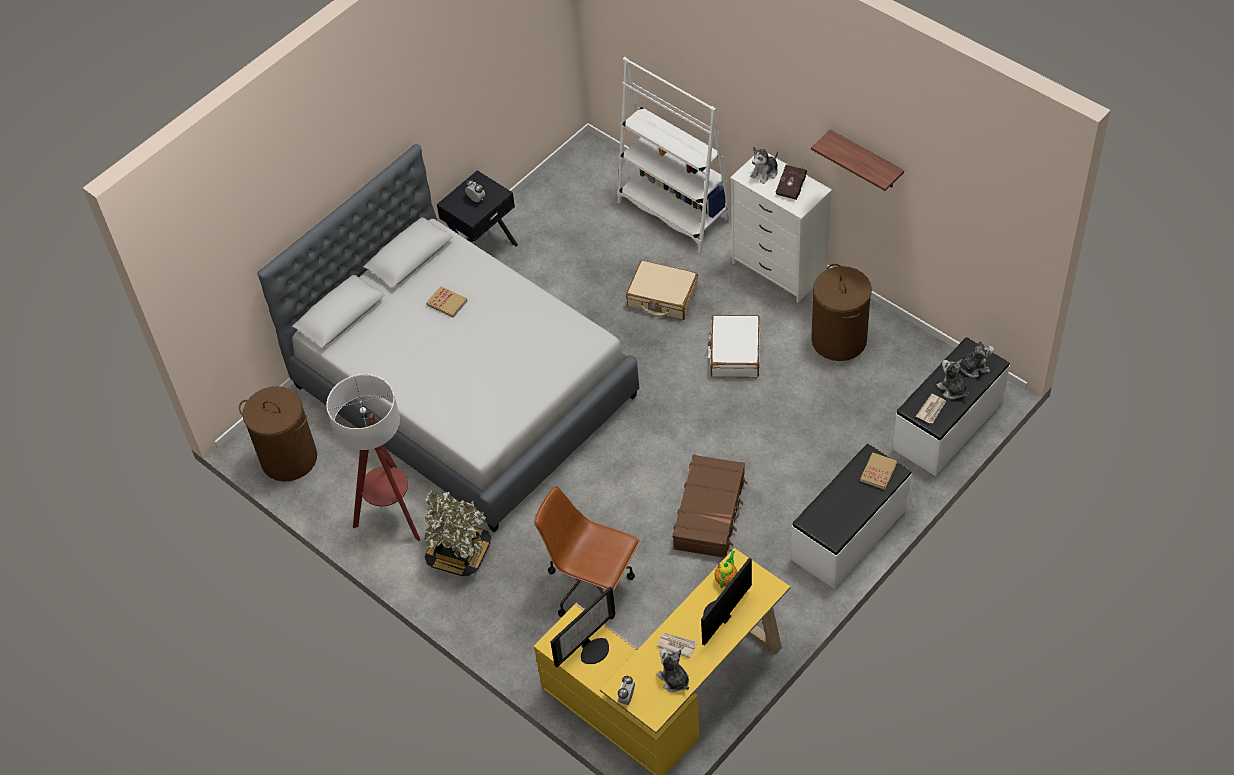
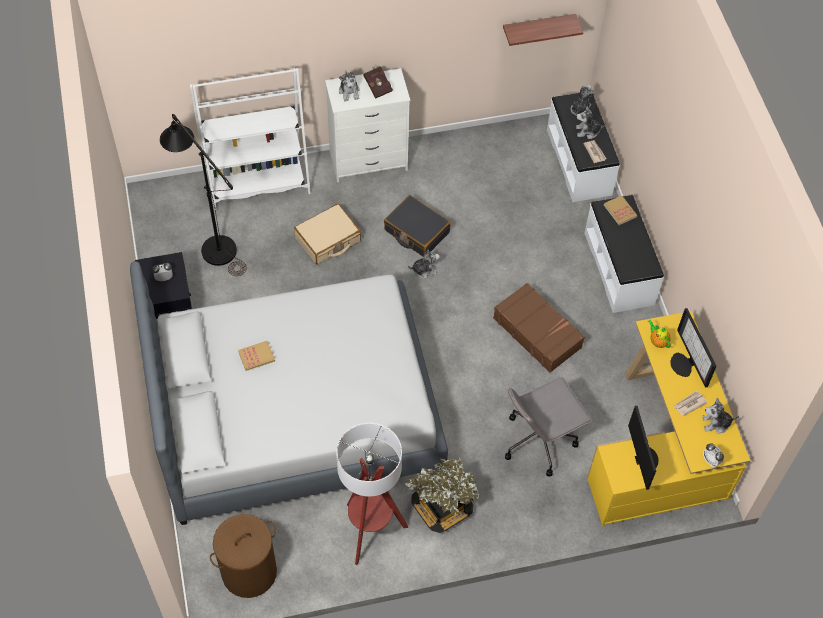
camera: 60 degrees left, 5 degrees up
(580, 225) = (212, 244): none -> black floor lamp
(592, 586) = (540, 440): brown office chair -> grey office chair
(697, 385) = (424, 270): none -> plush toy
(734, 353) = (416, 232): white suitcase -> black suitcase
(839, 340) = (459, 170): brown laundry basket -> none
(866, 160) = (433, 23): shelf -> shelf (538, 28)

